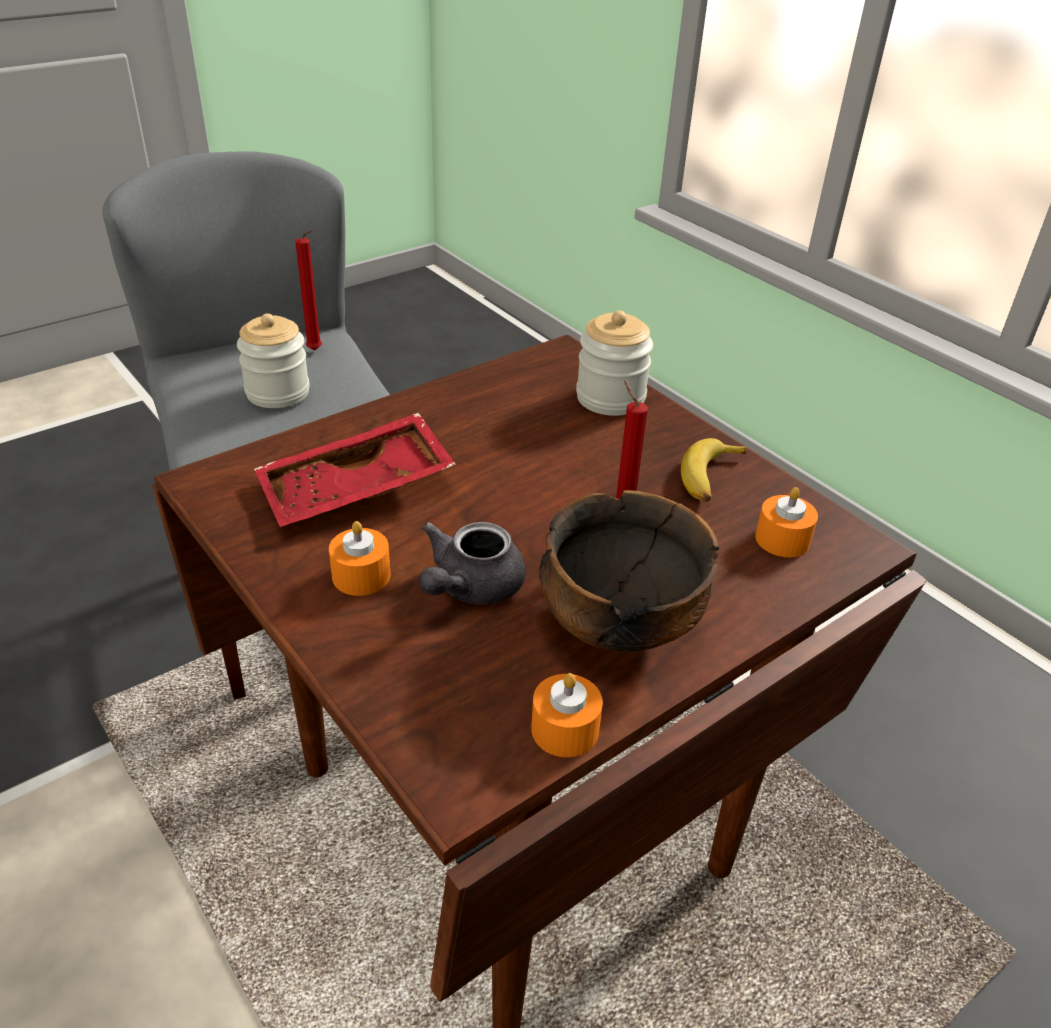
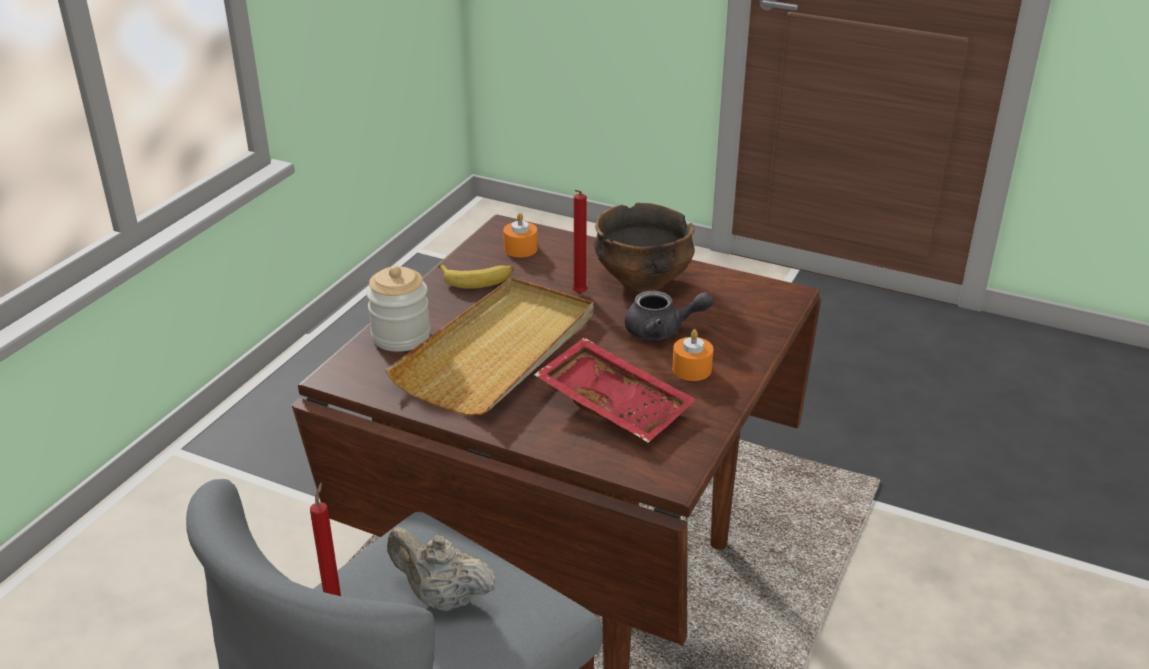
camera: 115 degrees left, 5 degrees down
(278, 393) = (442, 597): jar -> beige teapot
(530, 447) = (498, 351): none -> beige tray
(565, 729) = (726, 278): orange candle -> none

